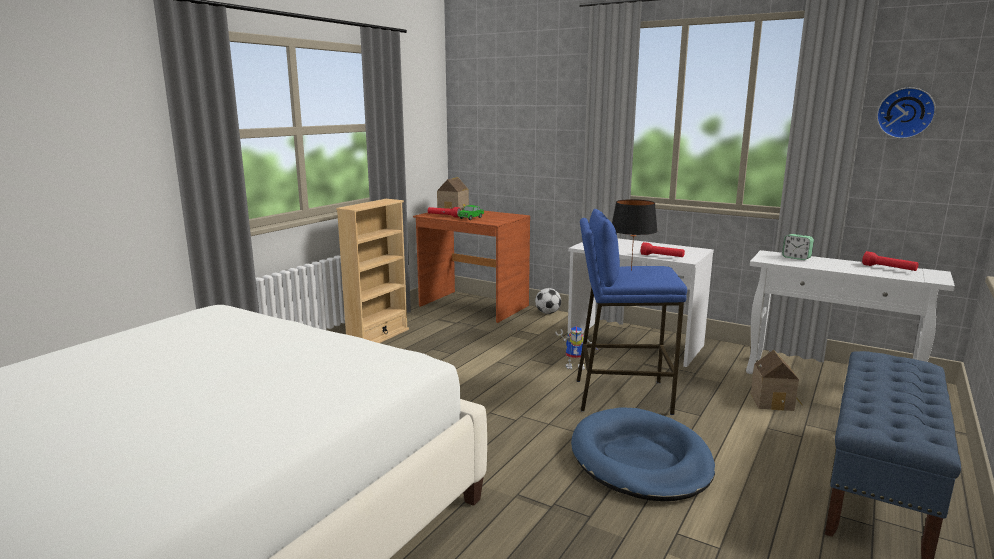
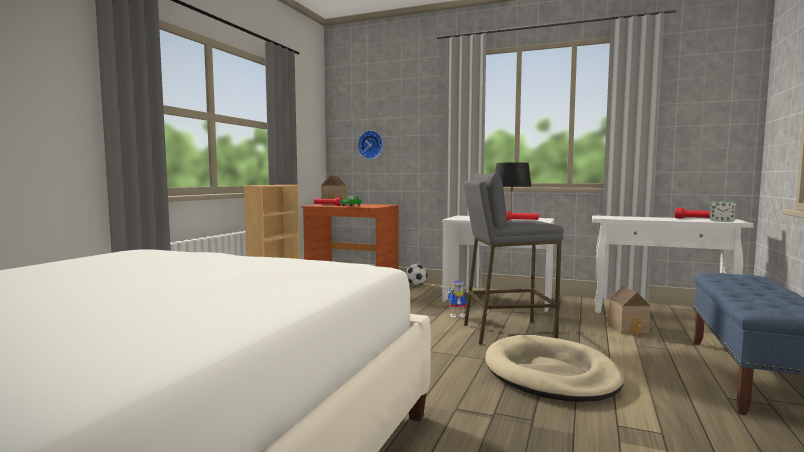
camera: 10 degrees left, 10 degrees down
(621, 396) = (507, 332): blue stool -> grey stool
(640, 459) = (550, 374): blue dog bed -> beige dog bed
(796, 258) = (623, 217): alarm clock -> alarm clock (722, 221)
(905, 113) = (688, 107): wall clock -> wall clock (371, 145)

